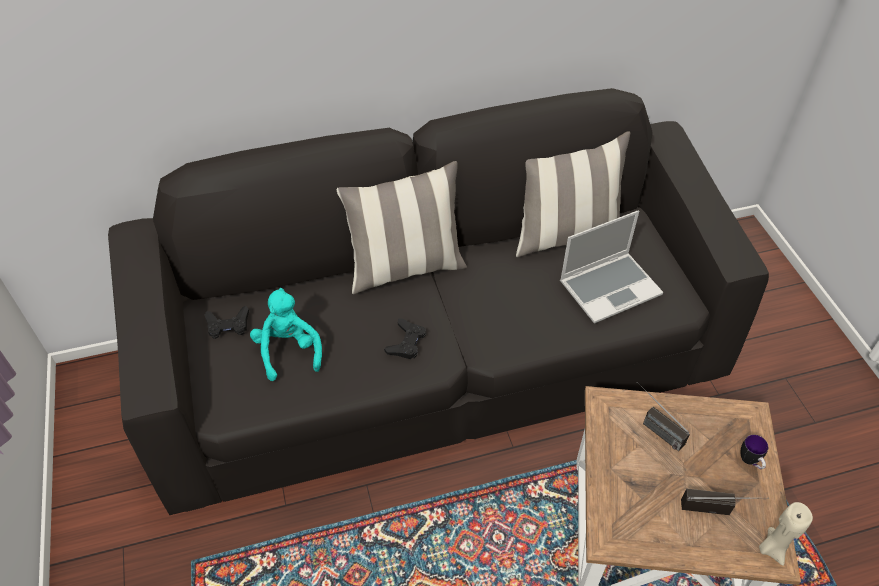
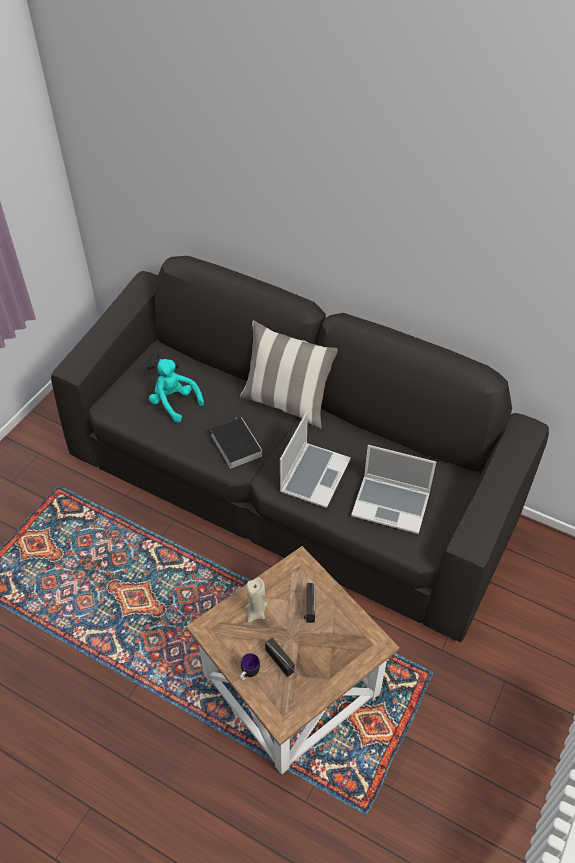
camera: 45 degrees right, 0 degrees up
(289, 350) = (174, 403): turquoise plush toy -> turquoise plush toy turned 75 degrees counterclockwise
(406, 342) = (235, 444): black game controller -> book
(515, 313) = (314, 475): none -> laptop
(565, 235) = (408, 454): pillow -> none
(750, 462) = (339, 665): mug -> mug (248, 674)
(772, 548) = (287, 714): beige candle -> beige candle (256, 612)

